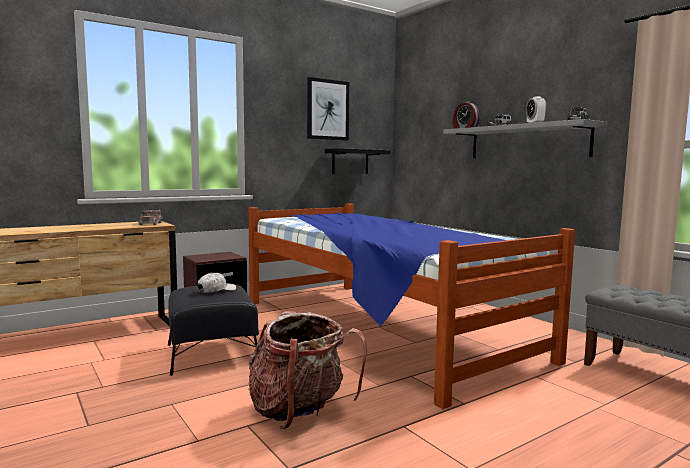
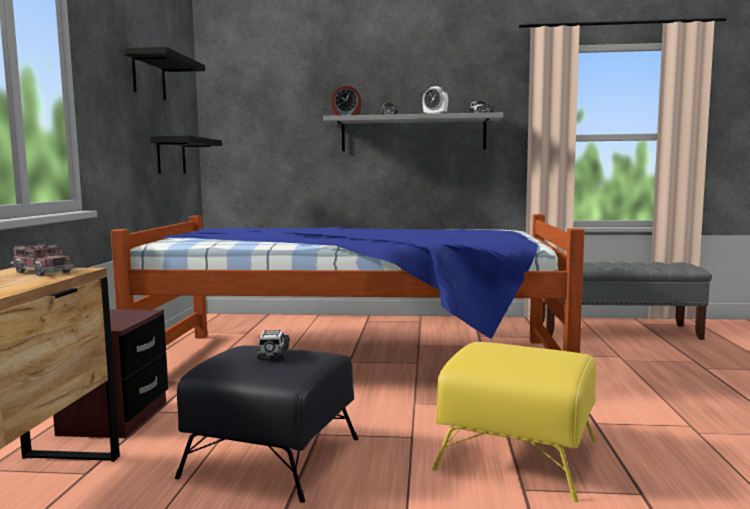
camera: 50 degrees left, 0 degrees up
(216, 290) = (273, 354): white cap -> toy car
(300, 412) = (519, 455): backpack -> yellow ottoman
(327, 109) = (149, 77): picture -> black shelf

